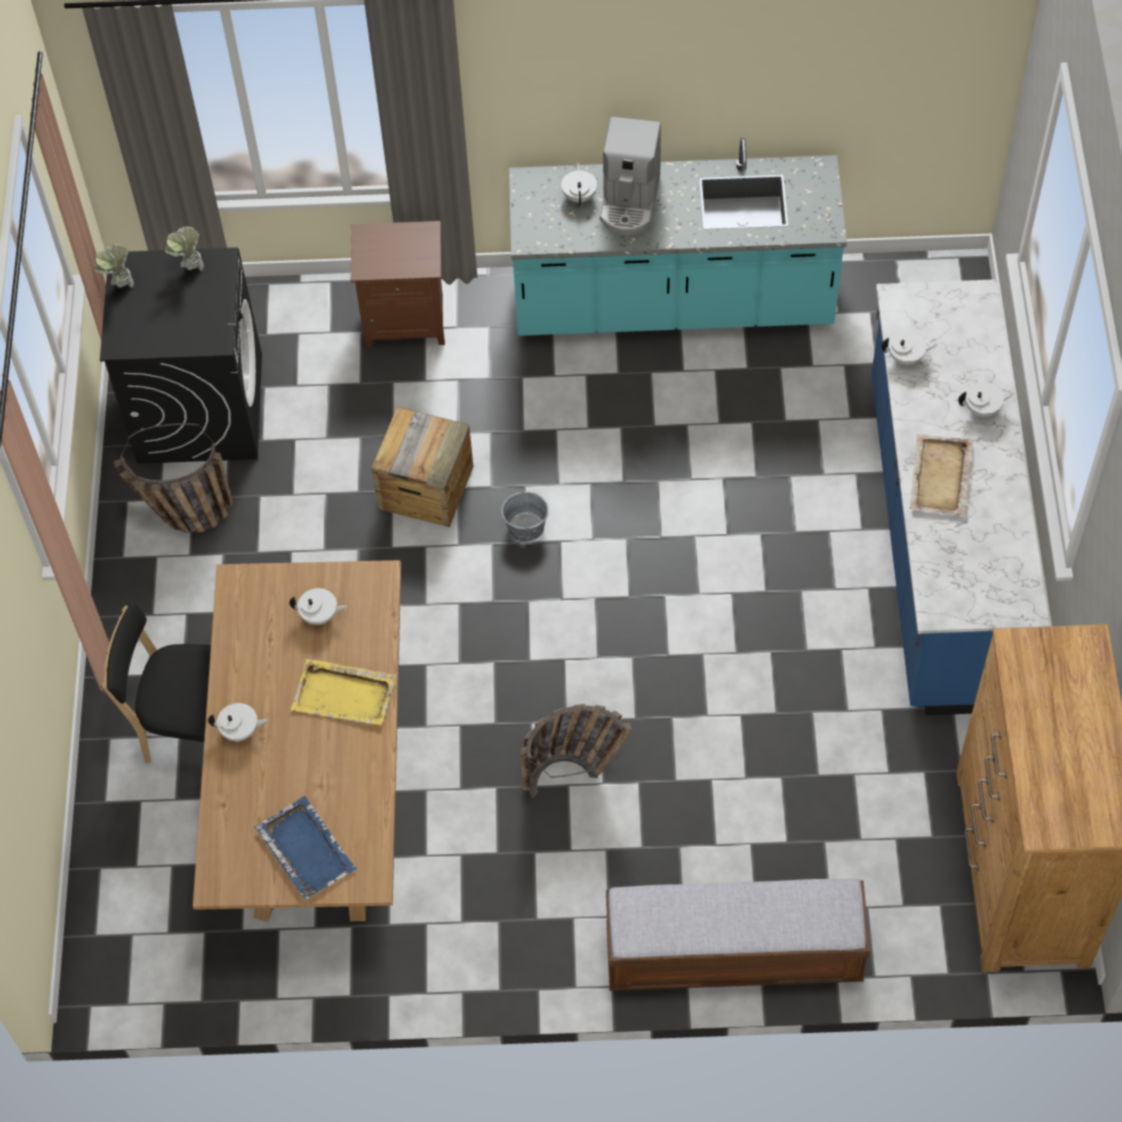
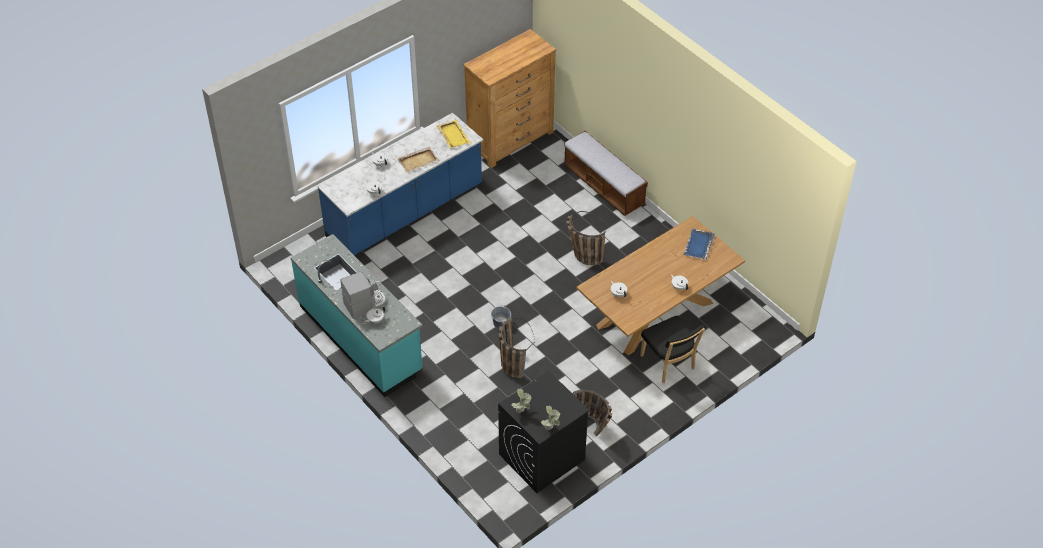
camera: 130 degrees left, 10 degrees down
(345, 695) = (639, 269): yellow tray -> yellow tray (453, 135)
(405, 320) = (440, 418): brown nightstand -> none
(426, 487) = (511, 362): crate -> basket

